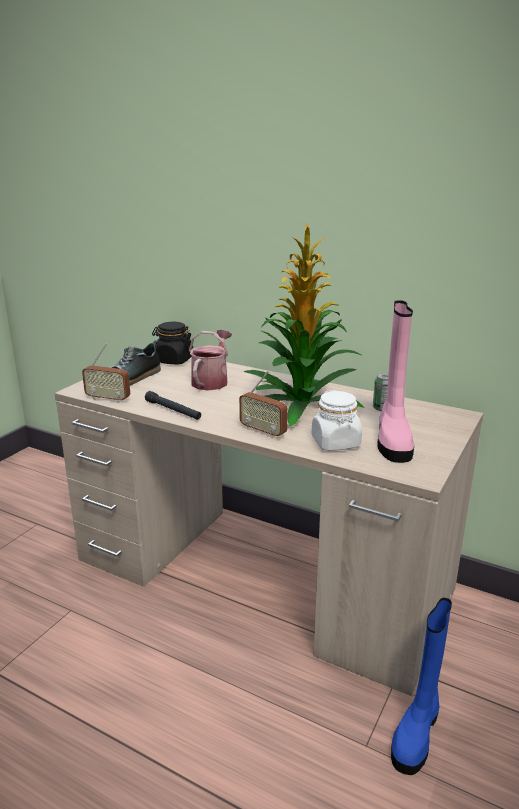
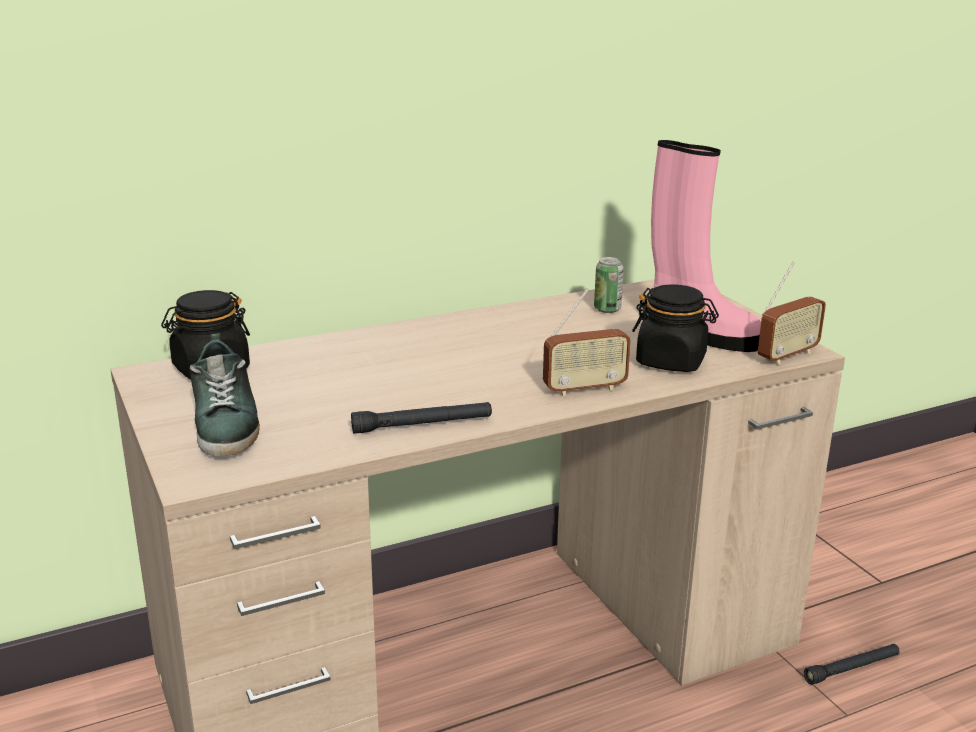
camera: 55 degrees left, 0 degrees up
(108, 399) = (287, 462): radio -> radio (787, 356)
(211, 381) = (352, 368): watering can -> none
(300, 403) = (527, 342): potted plant -> none
(336, 443) = (671, 361): white jar -> black jar
(416, 733) = (852, 669): blue boot -> black flashlight

